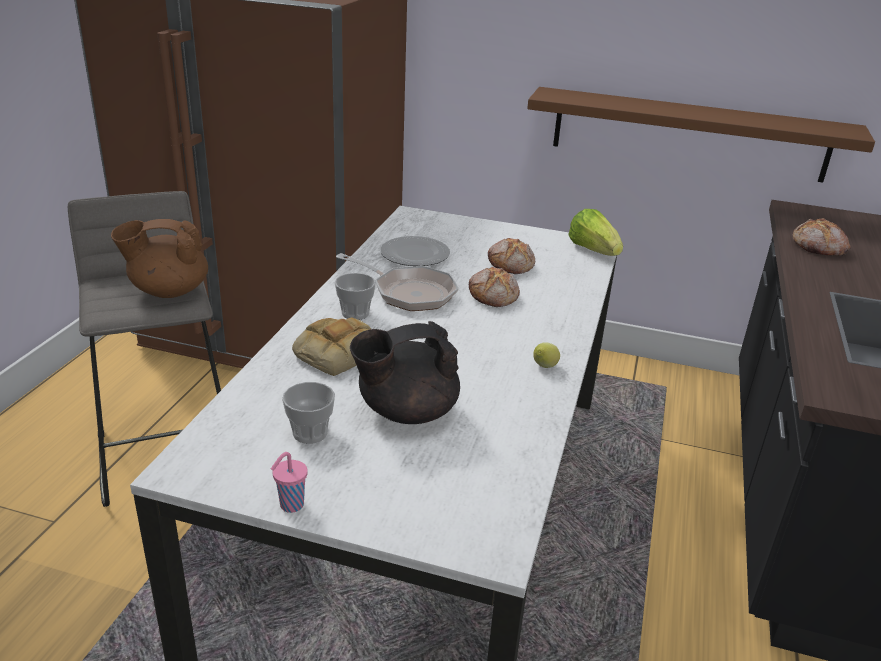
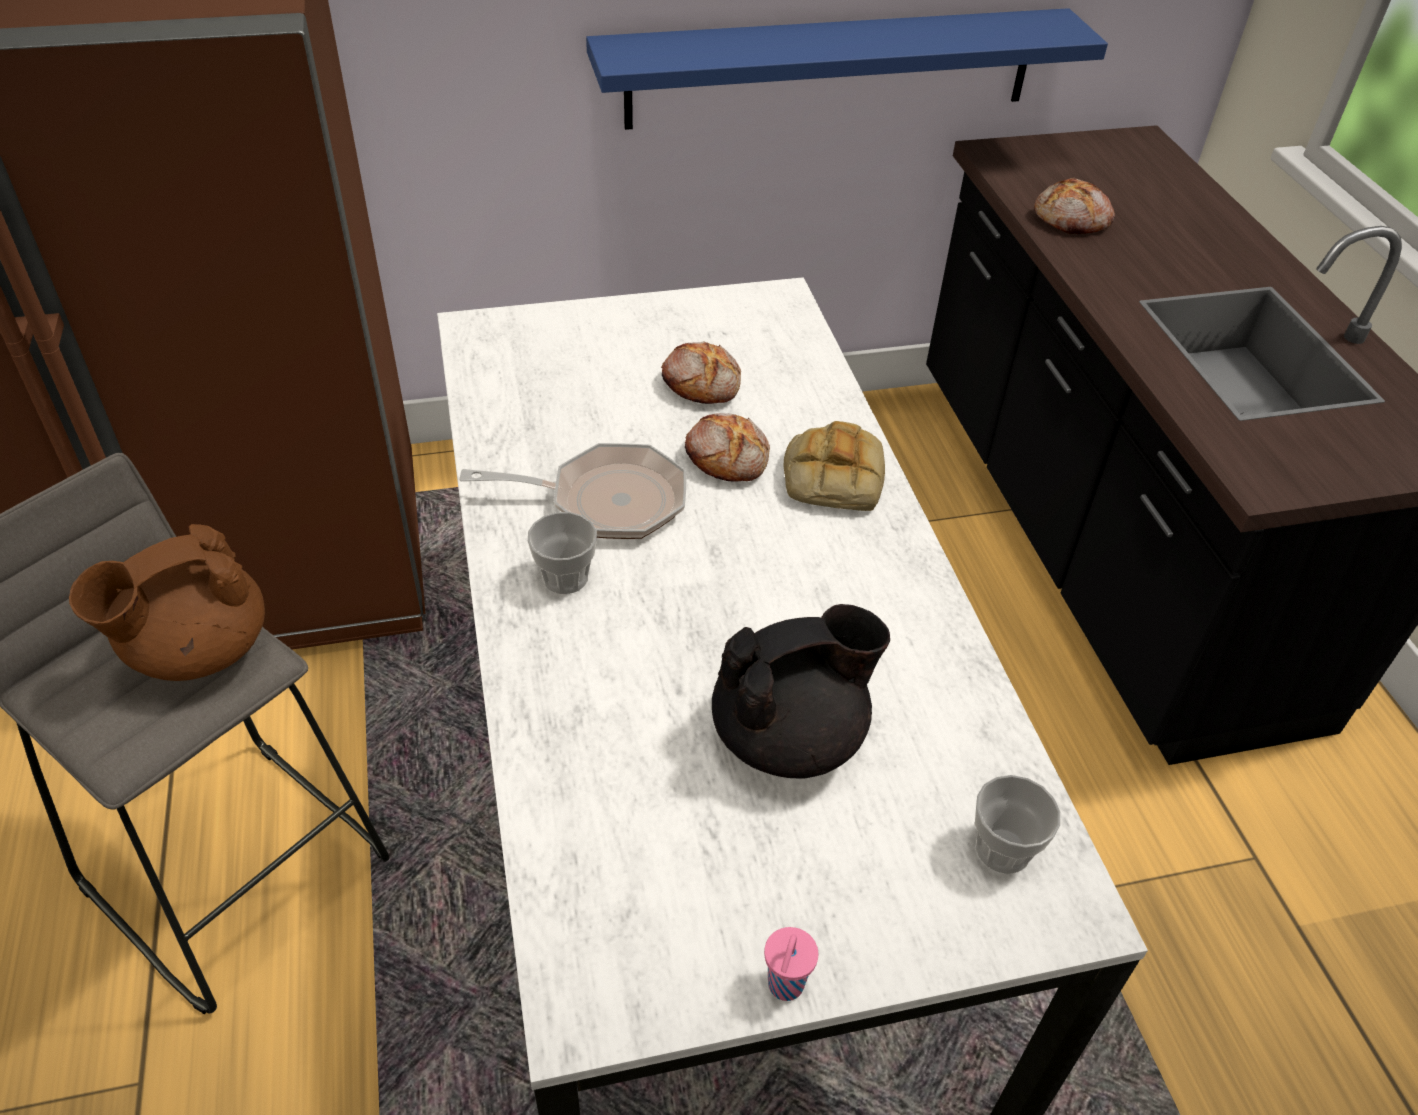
camera: 30 degrees left, 15 degrees up
(310, 433) = (699, 843): cup -> cup (1002, 849)
(336, 352) = (604, 669): bread -> bread (832, 475)
(406, 412) = (790, 736): black teapot -> black teapot turned 150 degrees counterclockwise
(414, 254) = (549, 416): plate -> none
(544, 367) = (893, 568): lemon -> none
(593, 251) = (787, 312): lettuce -> none
(689, 134) = (831, 68): brown shelf -> blue shelf

